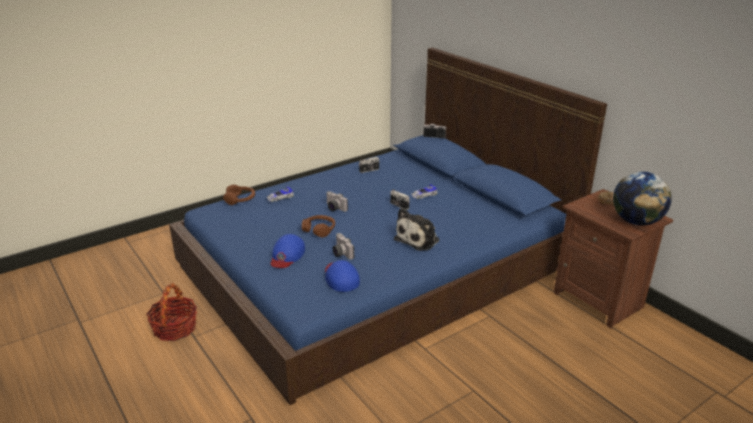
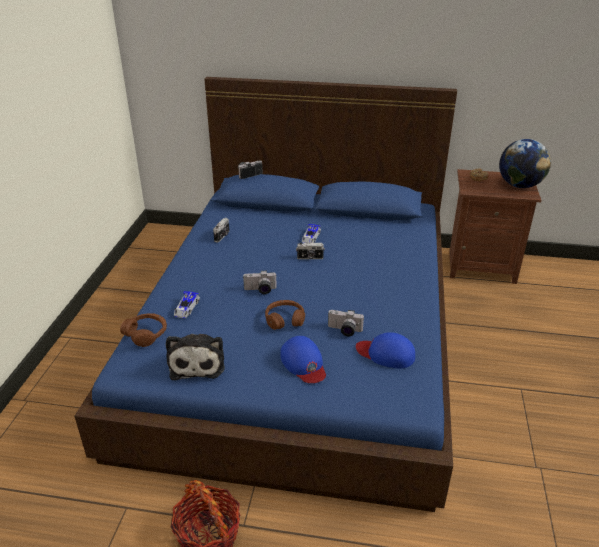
camera: 45 degrees left, 5 degrees up
(419, 239) = (378, 280): plush toy -> plush toy (197, 362)

